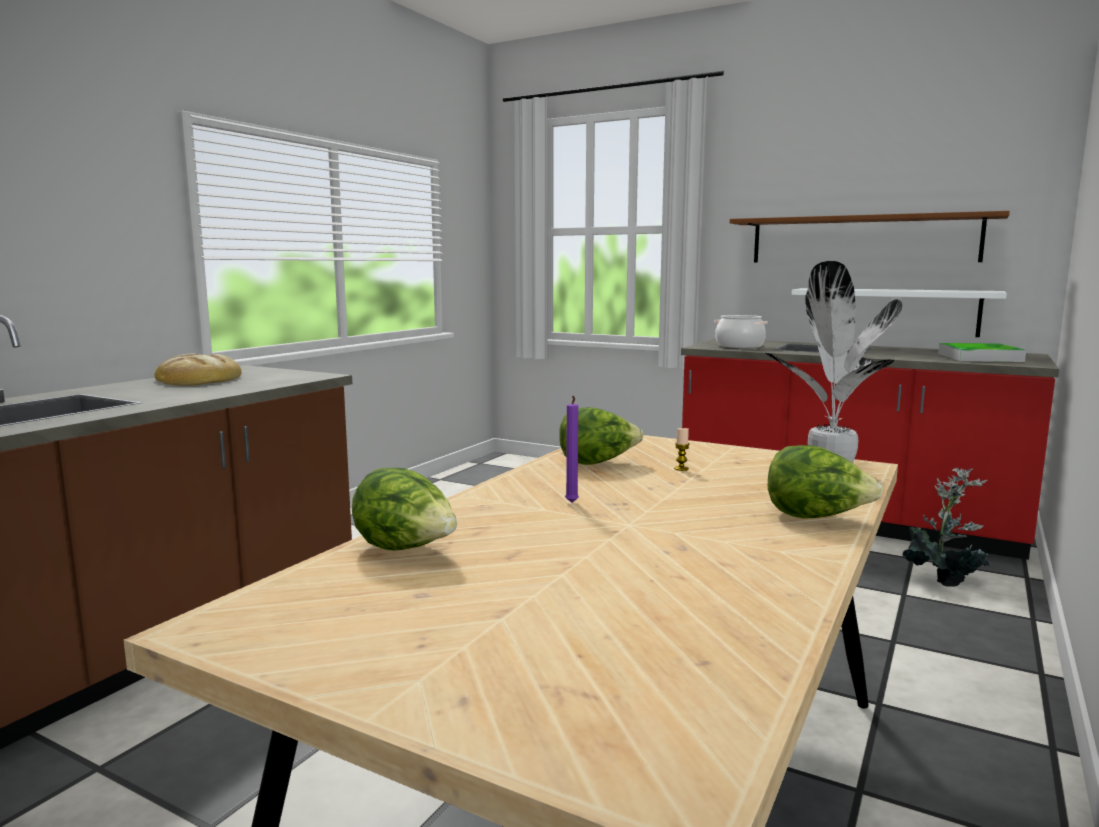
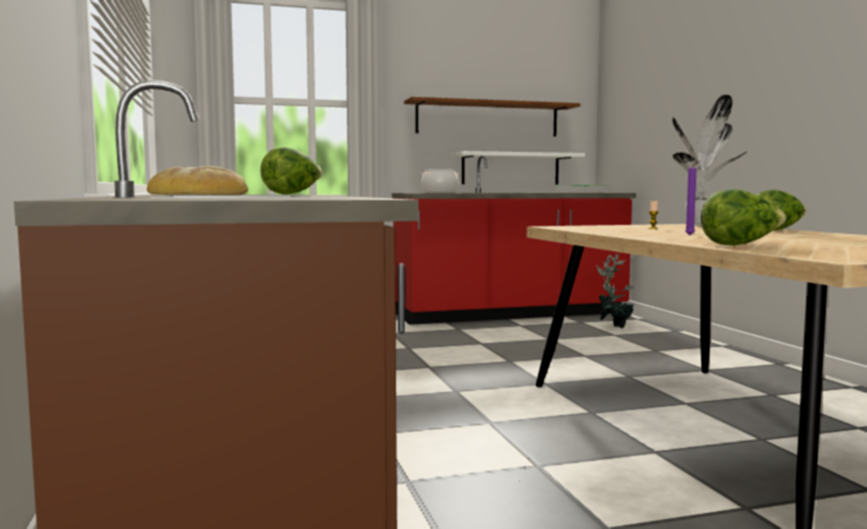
camera: 45 degrees left, 5 degrees down
(597, 463) = (610, 230): lettuce -> lettuce (292, 194)

